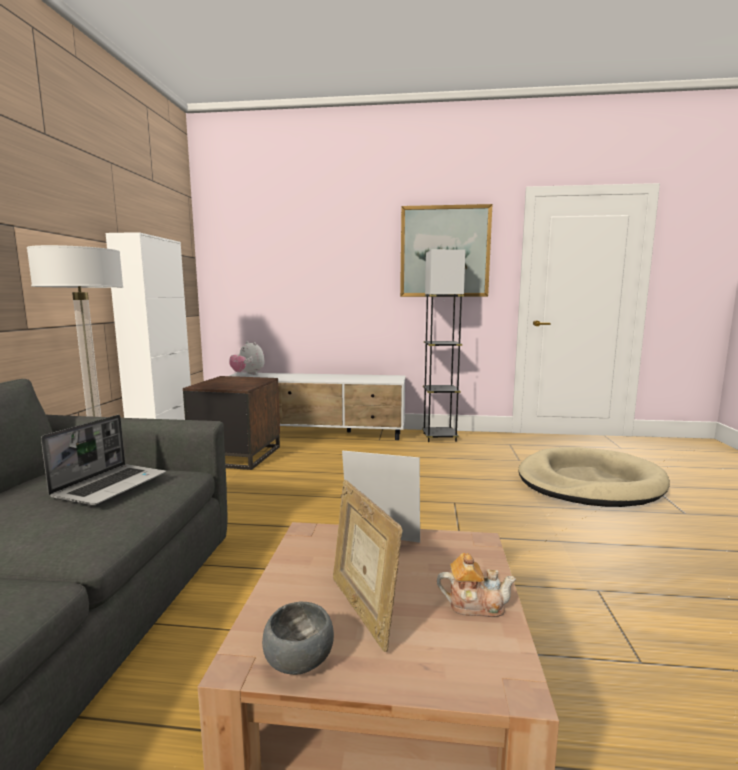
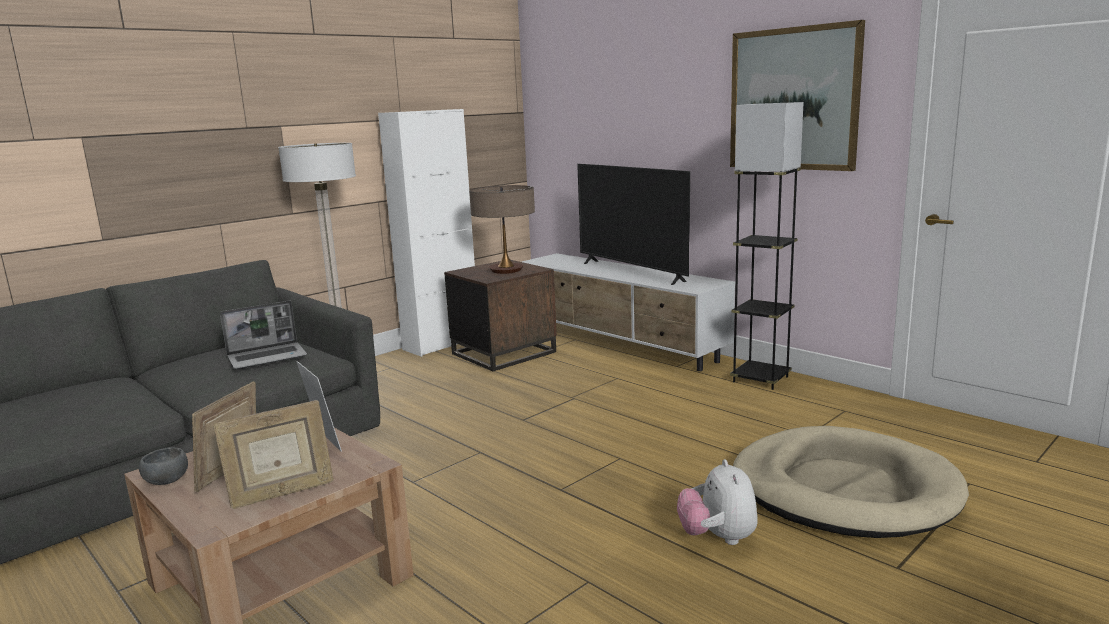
camera: 40 degrees right, 5 degrees up
(240, 381) = (506, 270): none -> table lamp
(248, 374) = (560, 258): plush toy -> plush toy (718, 538)
(326, 377) = (632, 272): none -> television
(474, 605) = (282, 494): teapot -> picture frame

